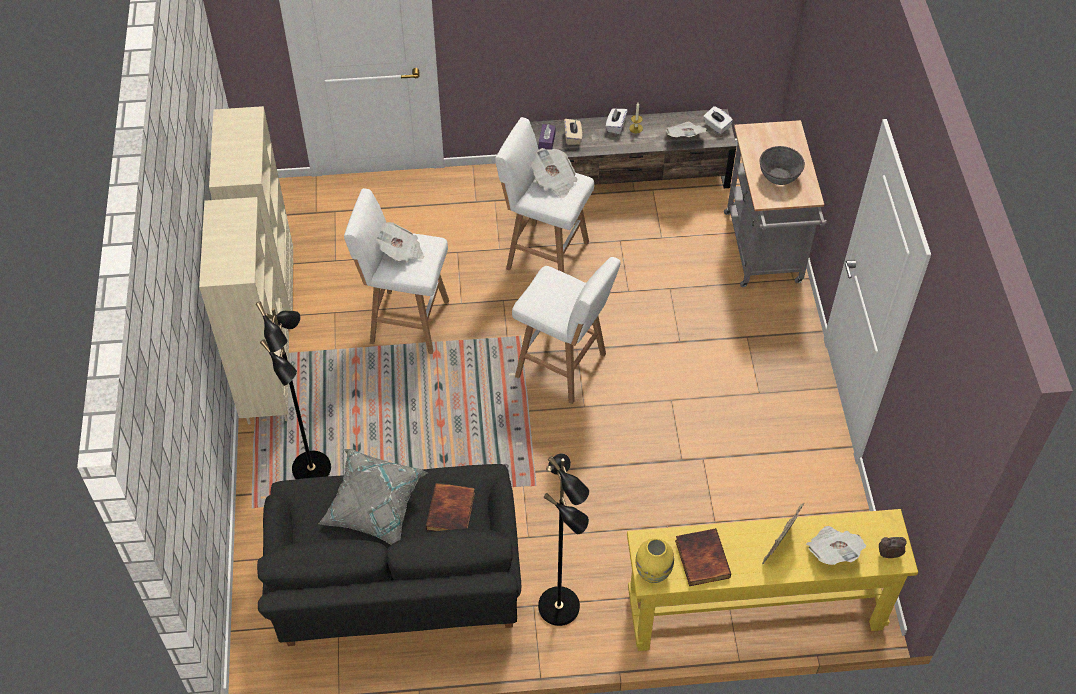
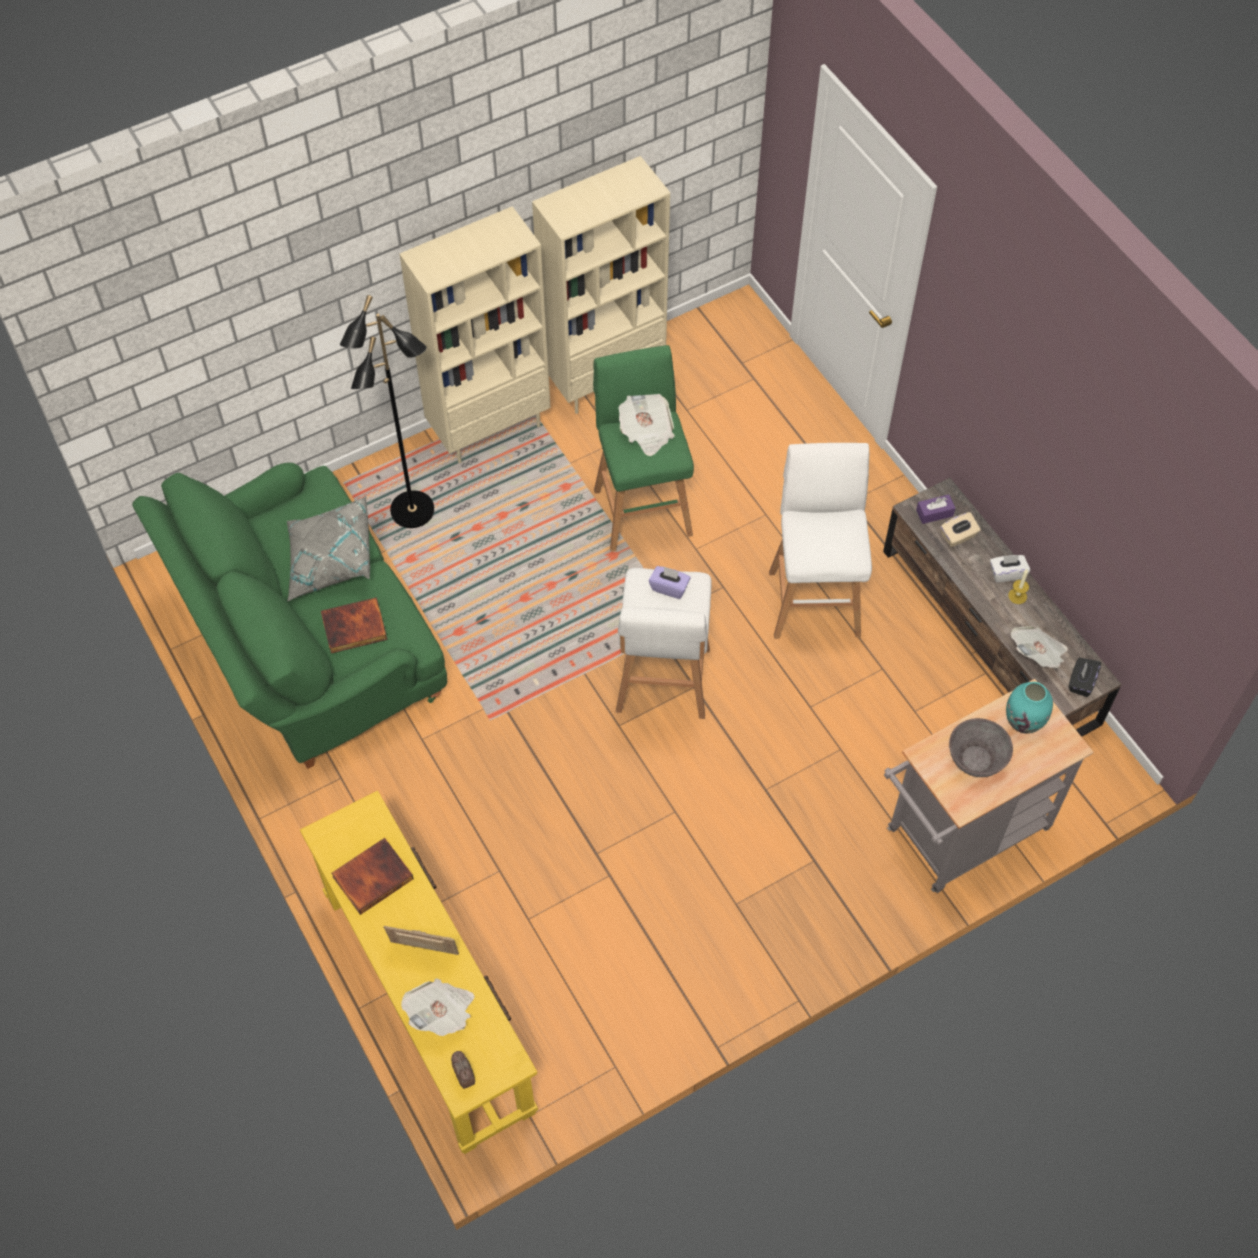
camera: 65 degrees right, 5 degrees up
(398, 588) = (308, 647): black sofa -> green sofa
(406, 321) = (642, 509): white stool -> green stool
(545, 289) = (669, 587): none -> purple tissue box
(554, 181) = (837, 532): newspaper -> none
(560, 606) = (350, 803): black floor lamp -> none
(653, 573) = (334, 835): yellow vase -> none
(716, 126) = (1081, 682): white tissue box -> black tissue box
(763, 142) = (1024, 721): none -> turquoise vase

